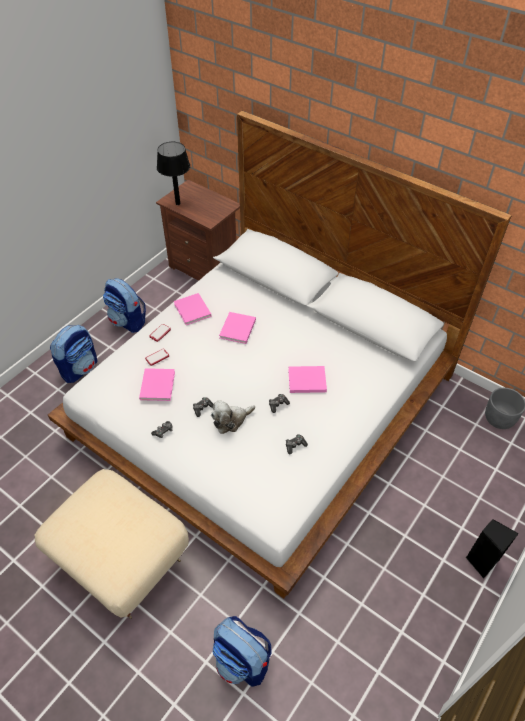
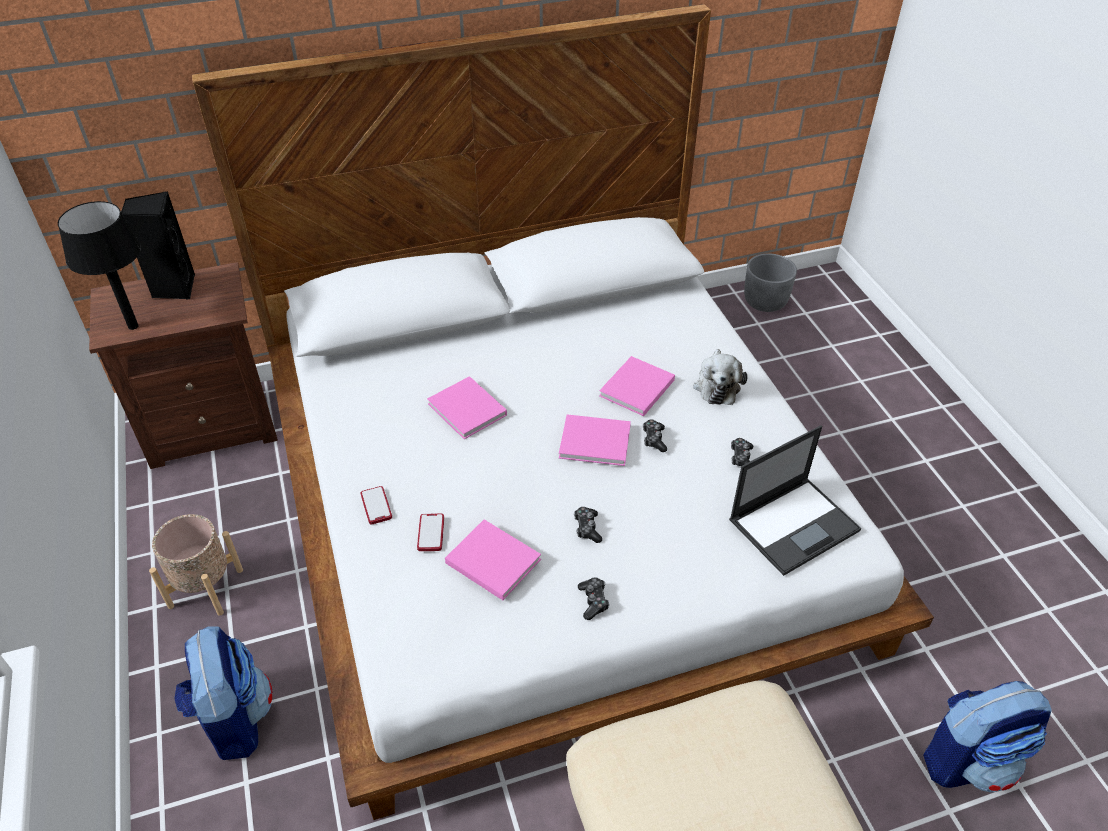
camera: 55 degrees left, 5 degrees down
(128, 321) = (205, 588): backpack -> beige planter
(193, 311) = (371, 442): pink book -> pink book (597, 442)
(231, 420) = (639, 506): plush toy -> plush toy (717, 385)
(268, 487) = (794, 524): none -> laptop
(481, 561) = (945, 429): black speaker -> black speaker (174, 288)

